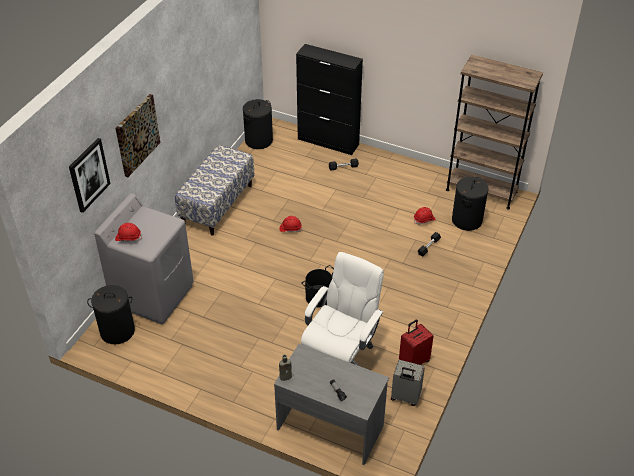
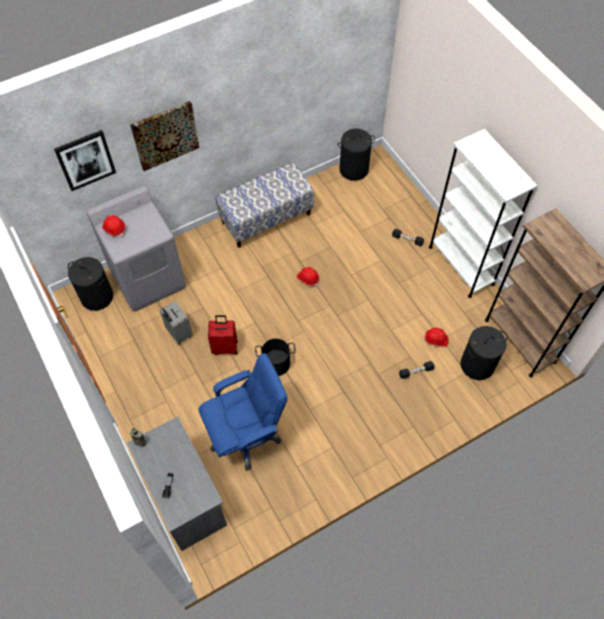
camera: 35 degrees right, 15 degrees up
(328, 142) = (416, 204): black cabinet -> none
(340, 357) = (246, 435): white office chair -> blue office chair
(397, 165) = (461, 265): none -> white bookcase
(405, 397) = (267, 511): grey suitcase -> grey suitcase (178, 333)
(413, 361) = (304, 480): red suitcase -> red suitcase (225, 347)

